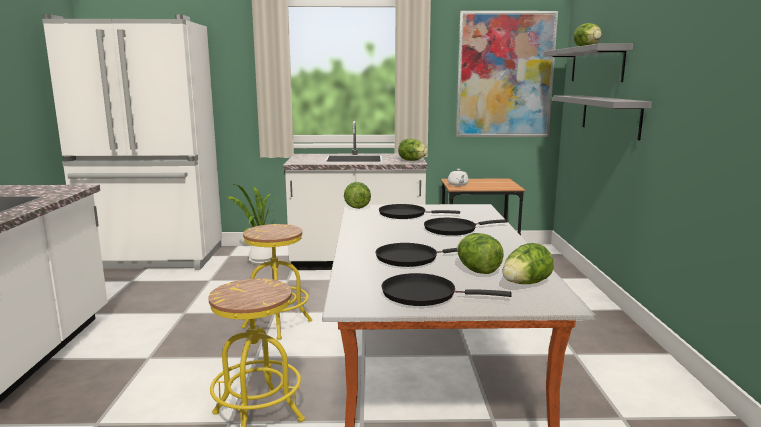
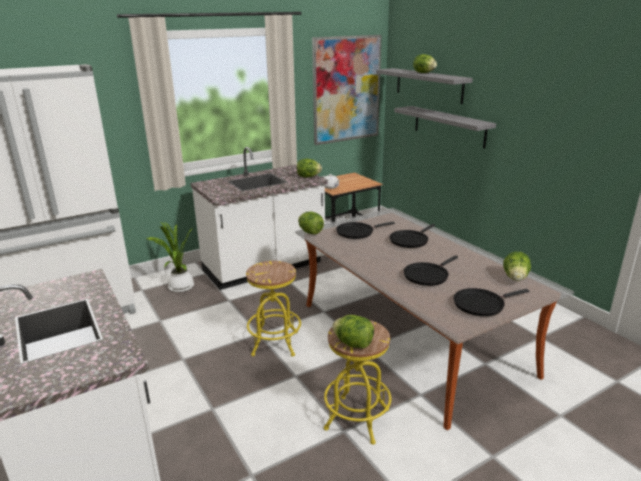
camera: 30 degrees left, 10 degrees up
(478, 271) = (478, 275): lettuce -> lettuce (353, 344)

